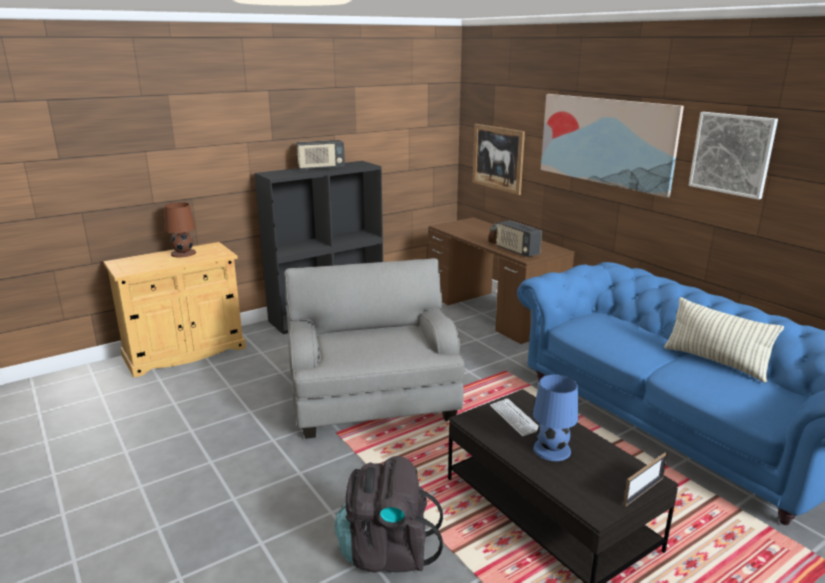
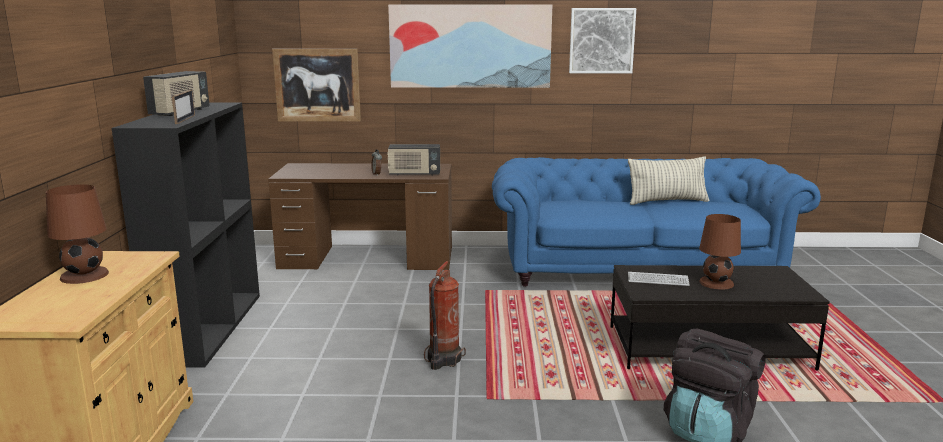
camera: 55 degrees left, 5 degrees down
(372, 397) = (443, 360): grey armchair -> fire extinguisher
(551, 449) = (716, 283): blue table lamp -> brown table lamp
(643, 491) = (790, 276): picture frame -> picture frame (185, 119)

